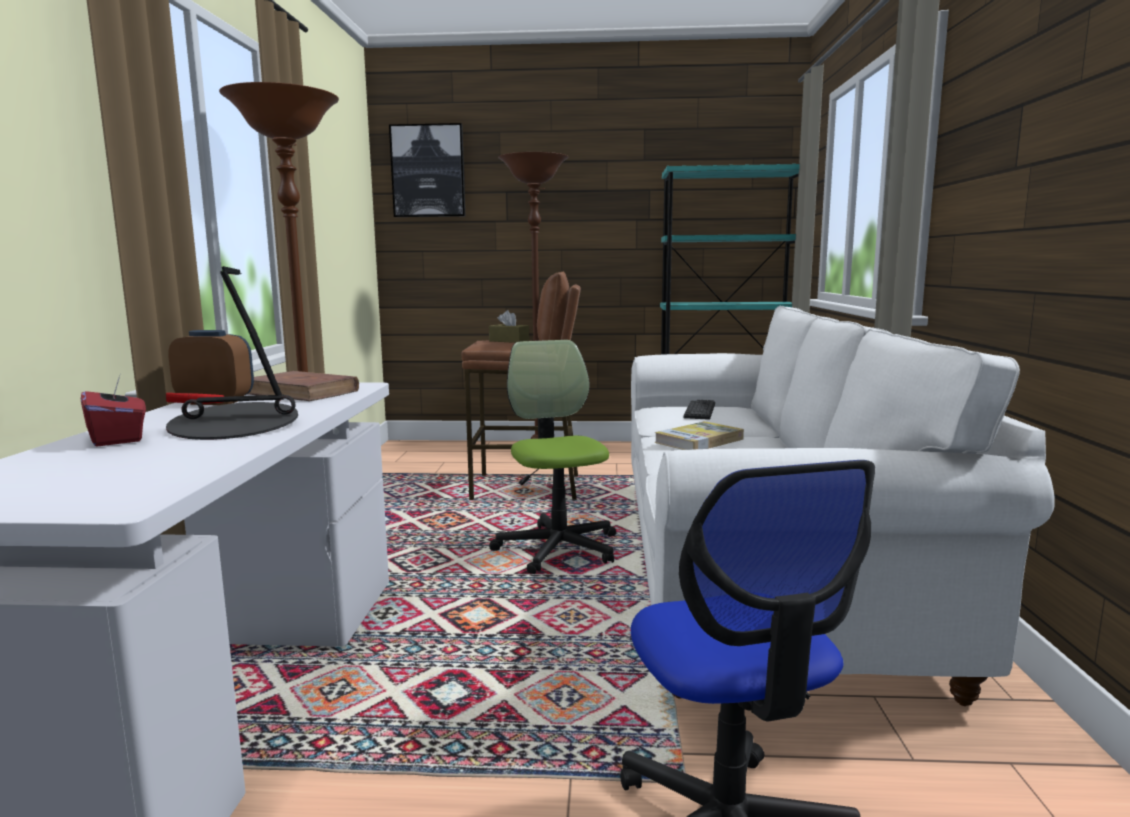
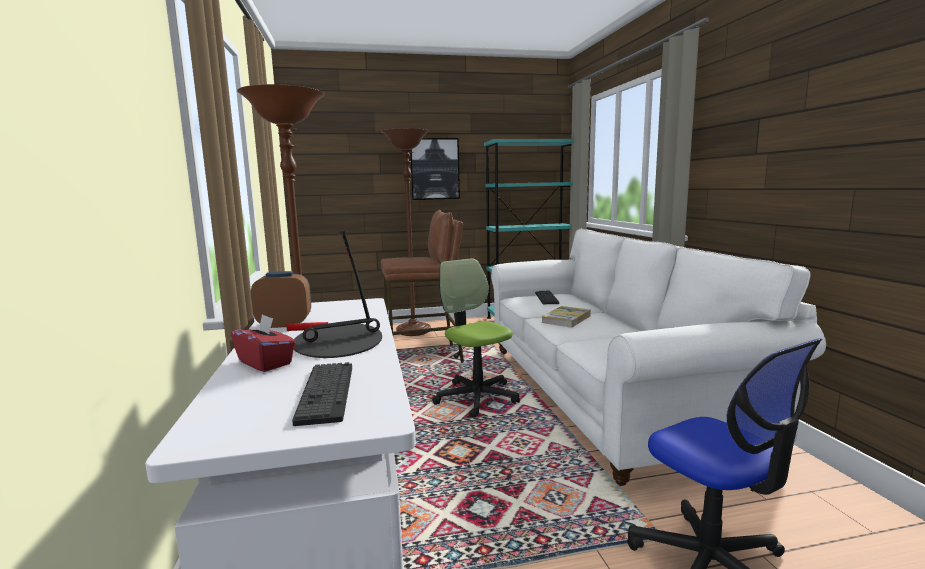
camera: 15 degrees left, 0 degrees up
(120, 473) = (326, 392): none -> keyboard
(302, 392) = (335, 311): brown book -> none
(428, 171) = (323, 138): picture -> picture (434, 169)
(509, 341) = (409, 258): brown tissue box -> none

